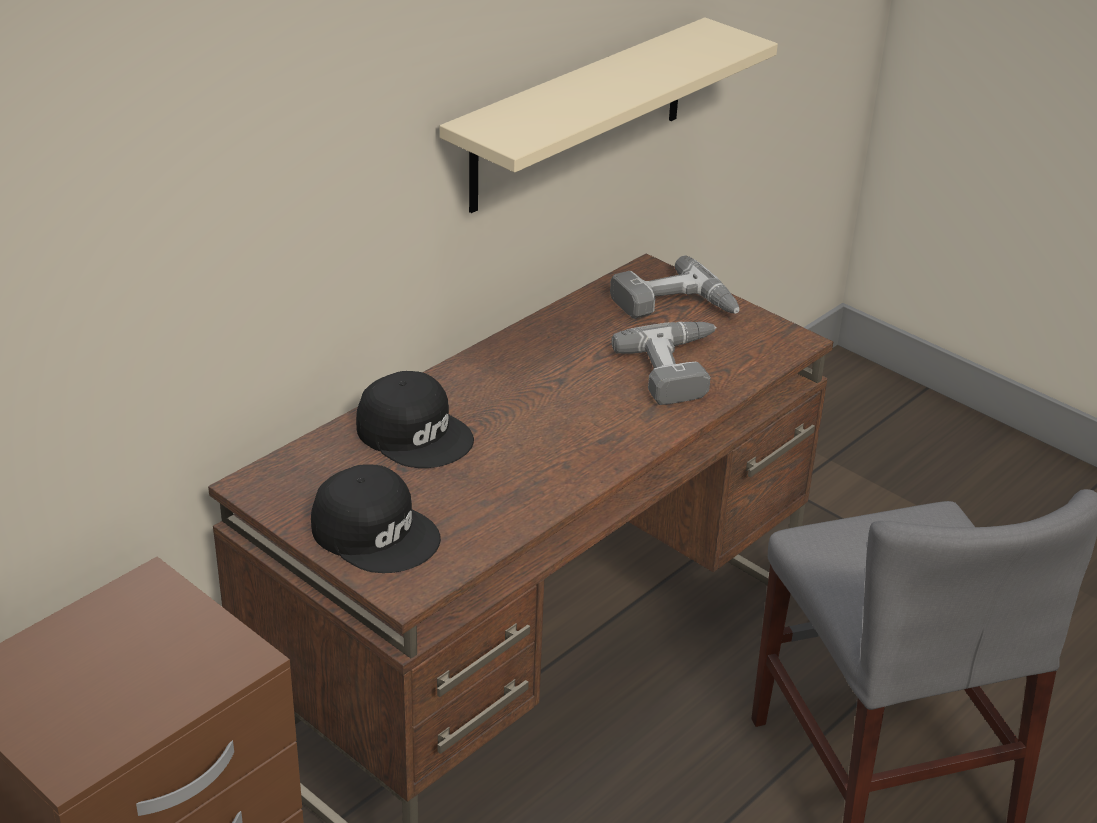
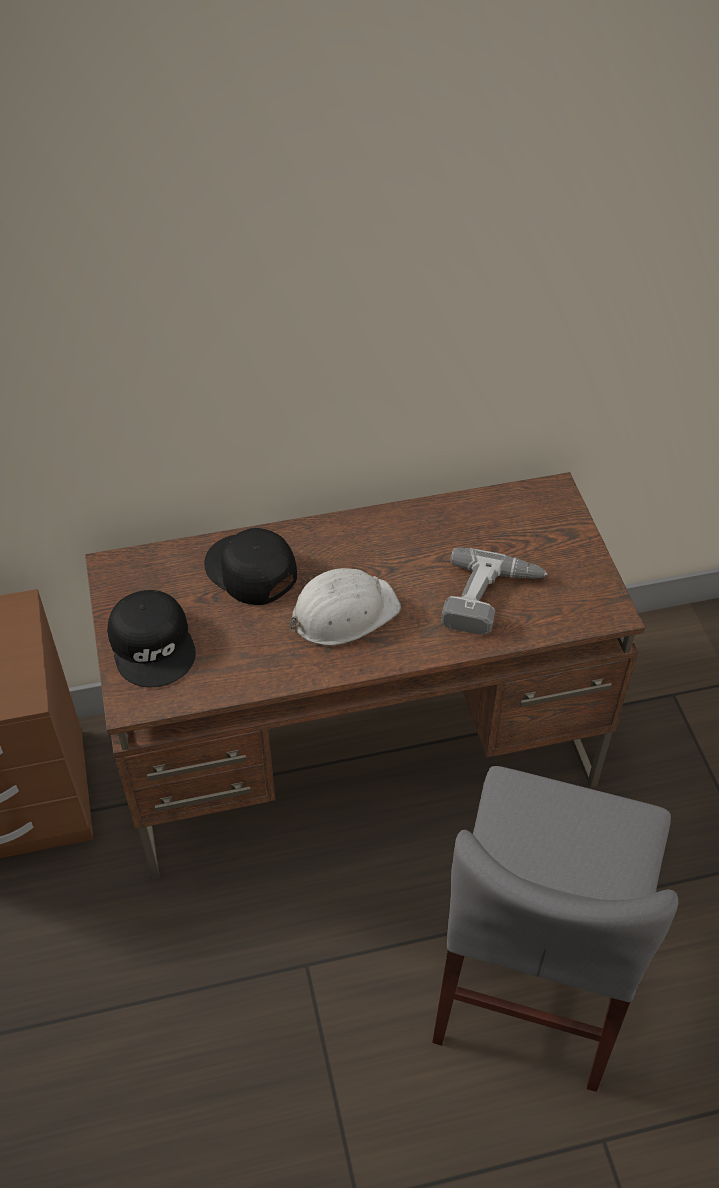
camera: 35 degrees right, 15 degrees up
(415, 433) = (250, 571): black cap -> black cap turned 150 degrees clockwise
(549, 431) = (343, 612): none -> white hard hat
(579, 115) = (497, 353): beige shelf -> none
(674, 307) = (543, 536): power drill -> none

